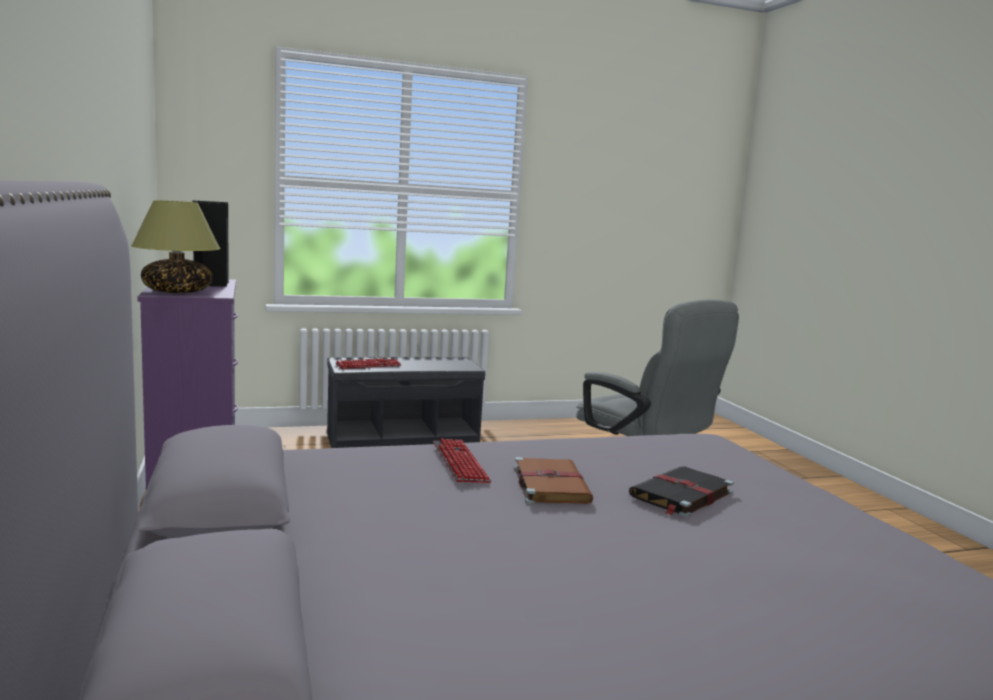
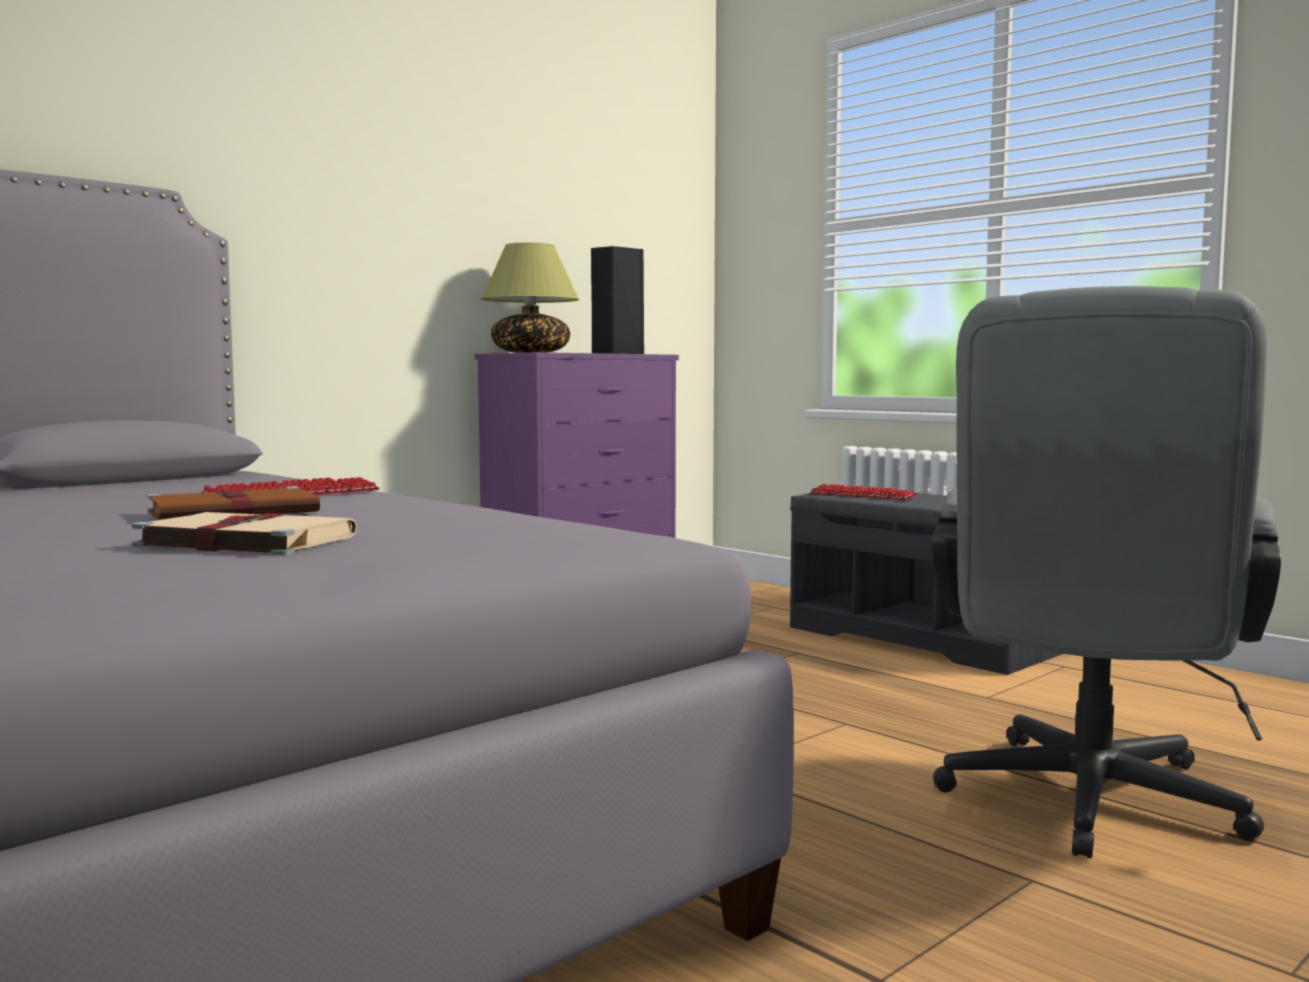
camera: 65 degrees right, 5 degrees down
(680, 495) = (243, 541): black book -> beige book

